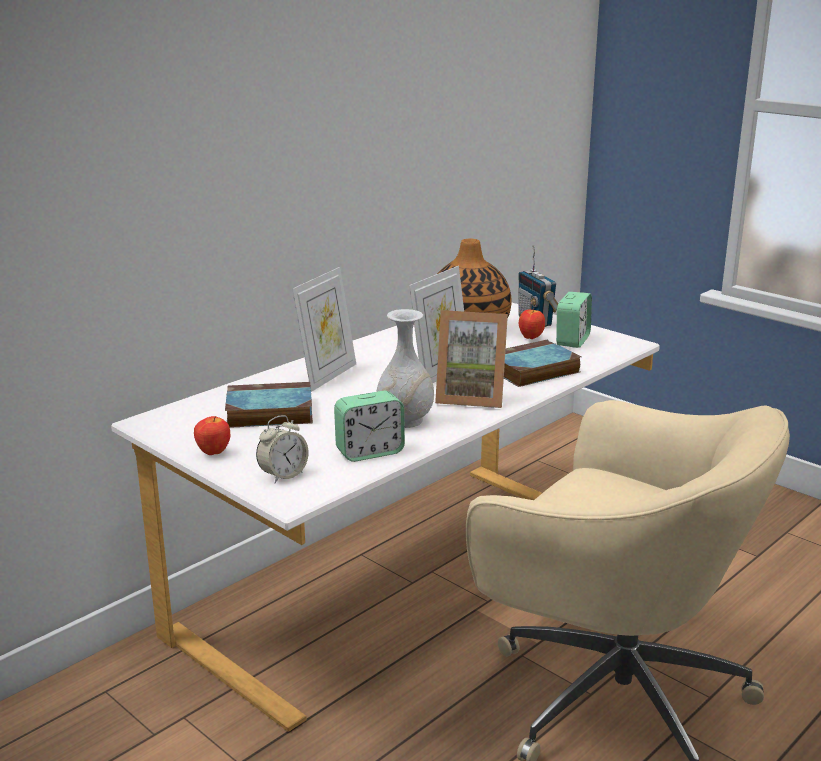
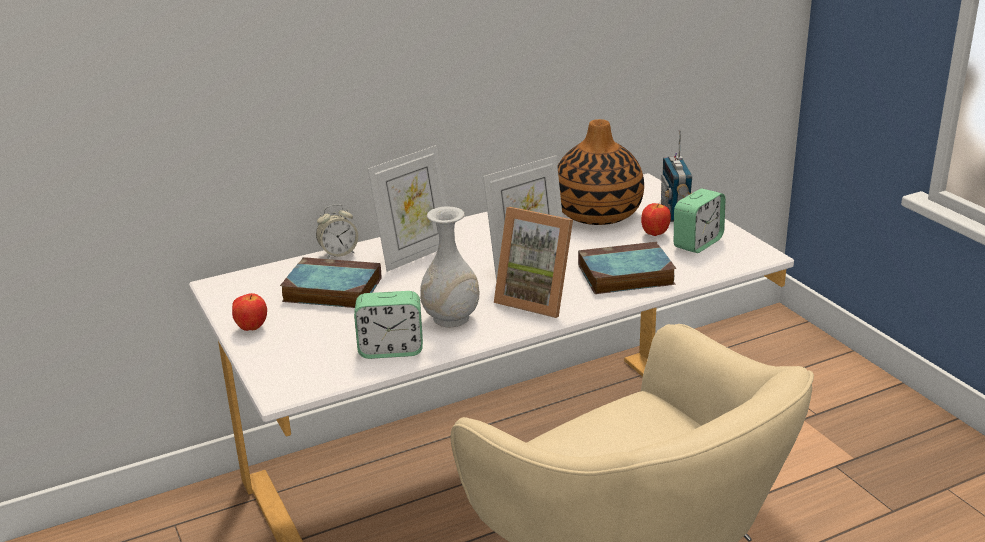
camera: 20 degrees right, 5 degrees up
(283, 475) = (294, 363): alarm clock -> alarm clock (338, 253)

